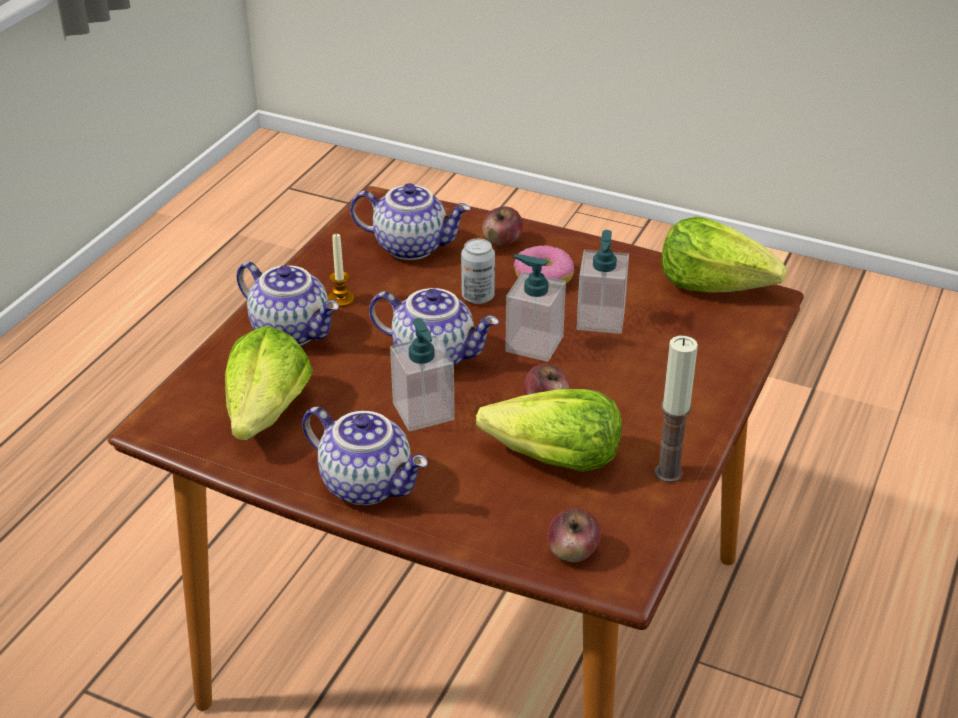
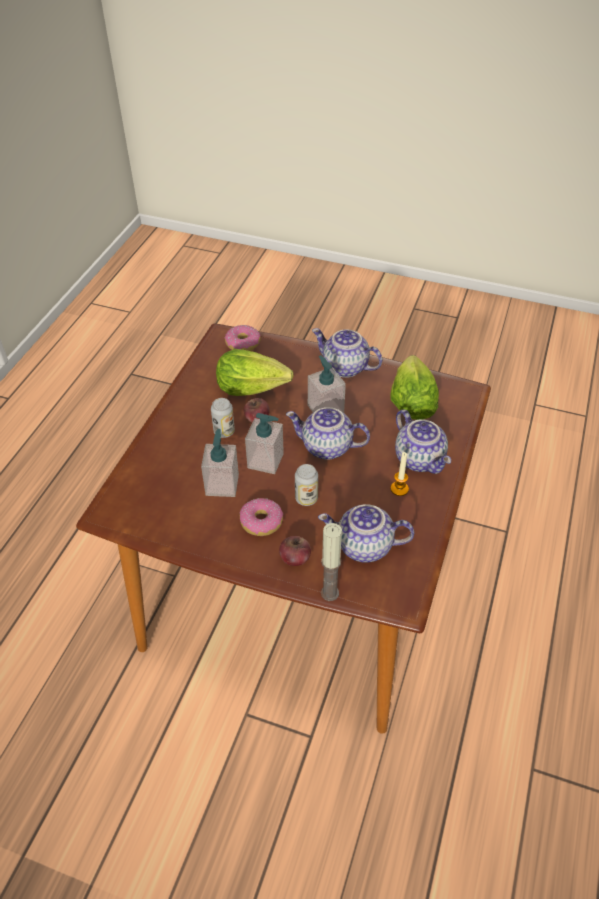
camera: 175 degrees right, 10 degrees up
(293, 331) = (420, 459): teapot -> teapot turned 150 degrees counterclockwise
(572, 552) = (242, 344): apple -> donut
(602, 388) = (224, 431): none -> can
(668, 473) = (193, 384): candle -> candle (330, 593)
(715, 284) = (138, 523): lettuce -> none

